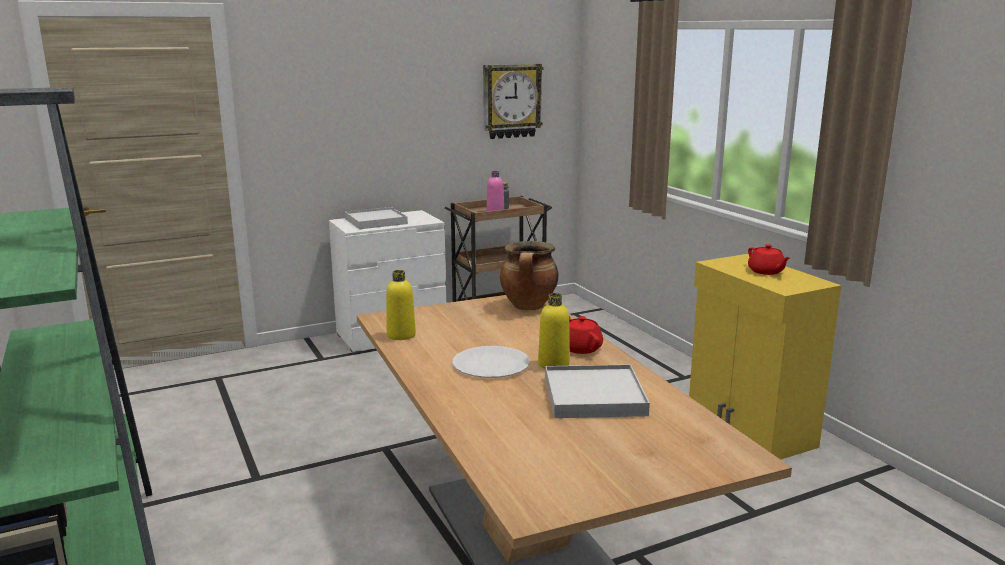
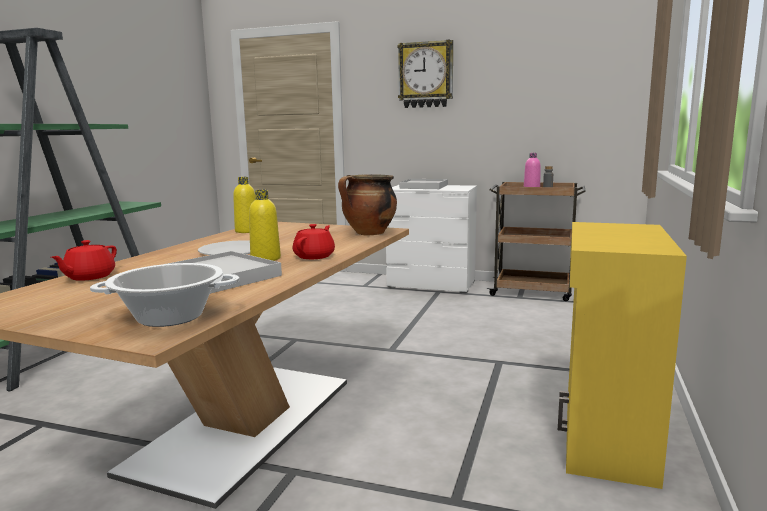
camera: 45 degrees right, 5 degrees down
(511, 101) = (573, 92): wall clock -> wall clock (426, 75)
(701, 441) = (170, 317): none -> cooking pot
(766, 272) = (623, 235): red teapot -> red teapot (89, 277)

